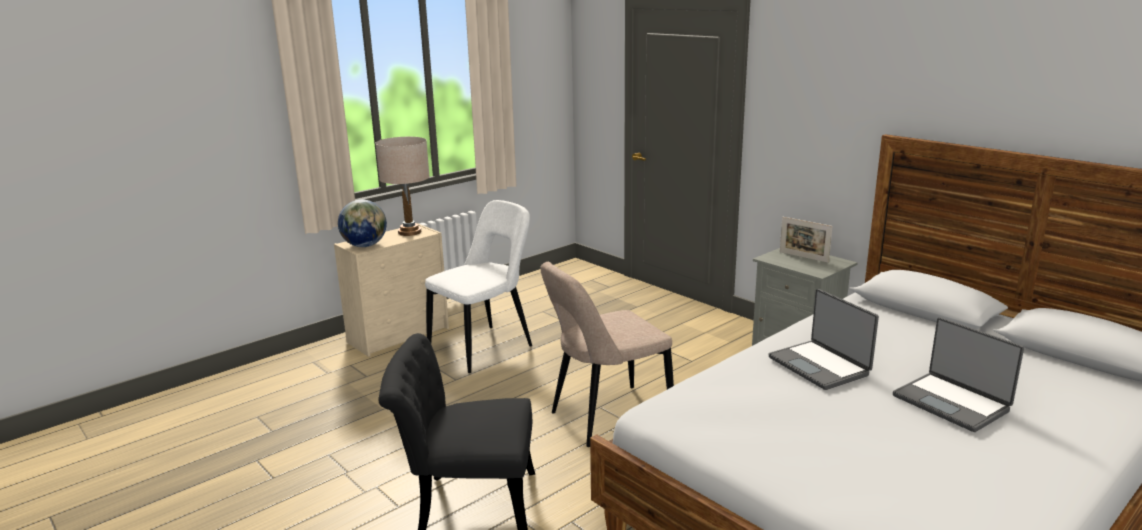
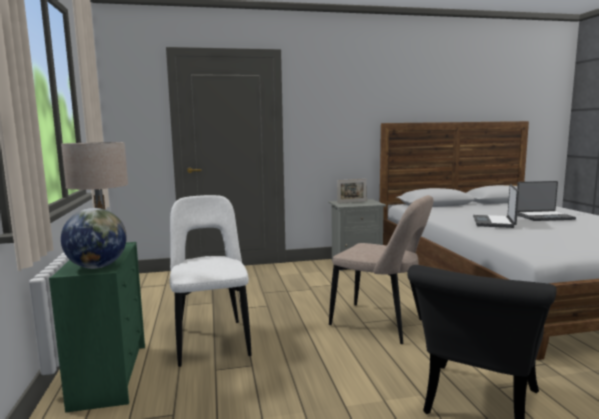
camera: 60 degrees left, 10 degrees down
(399, 335) = (110, 374): beige dresser -> green dresser
(606, 418) = (380, 324): beige chair -> beige chair turned 60 degrees counterclockwise
(820, 366) = (494, 222): laptop -> laptop turned 105 degrees clockwise

